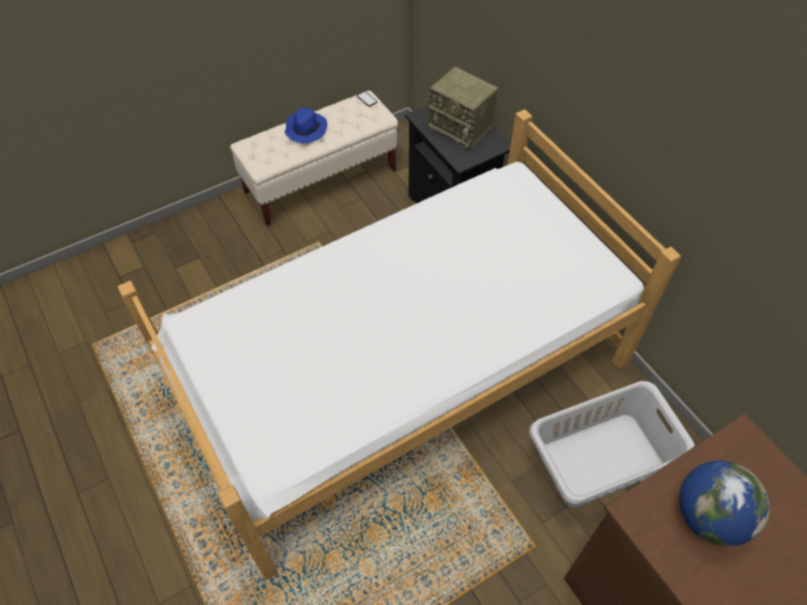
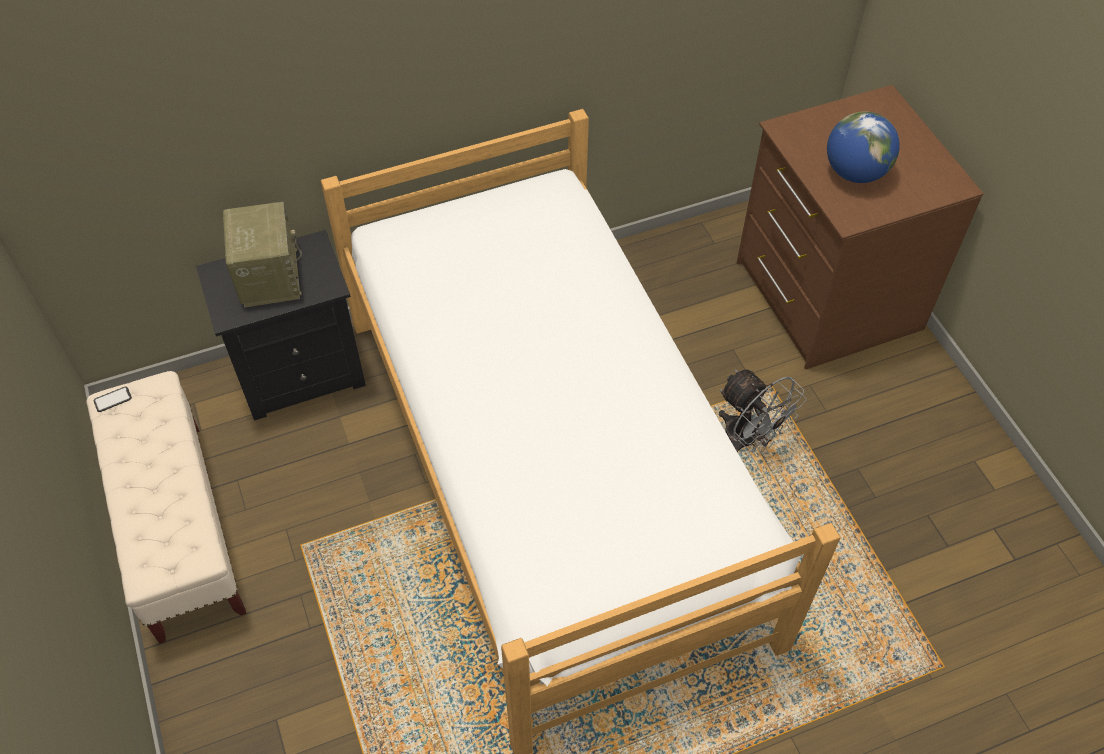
camera: 80 degrees left, 0 degrees up
(306, 129) = (144, 487): blue hat -> none
(461, 127) = (268, 275): radio -> radio turned 60 degrees counterclockwise
(467, 529) = (748, 440): none -> grey fan
(601, 460) = (686, 308): grey laundry basket -> none

